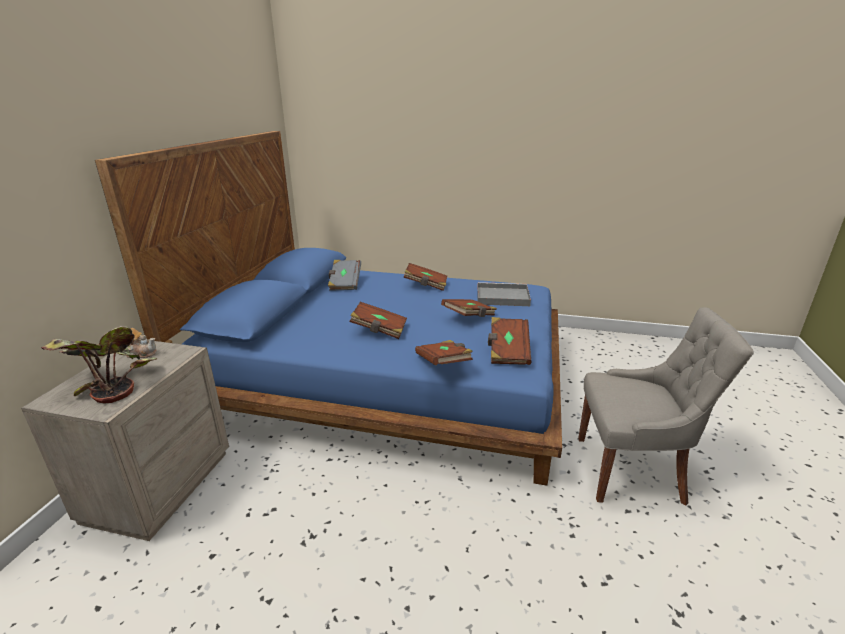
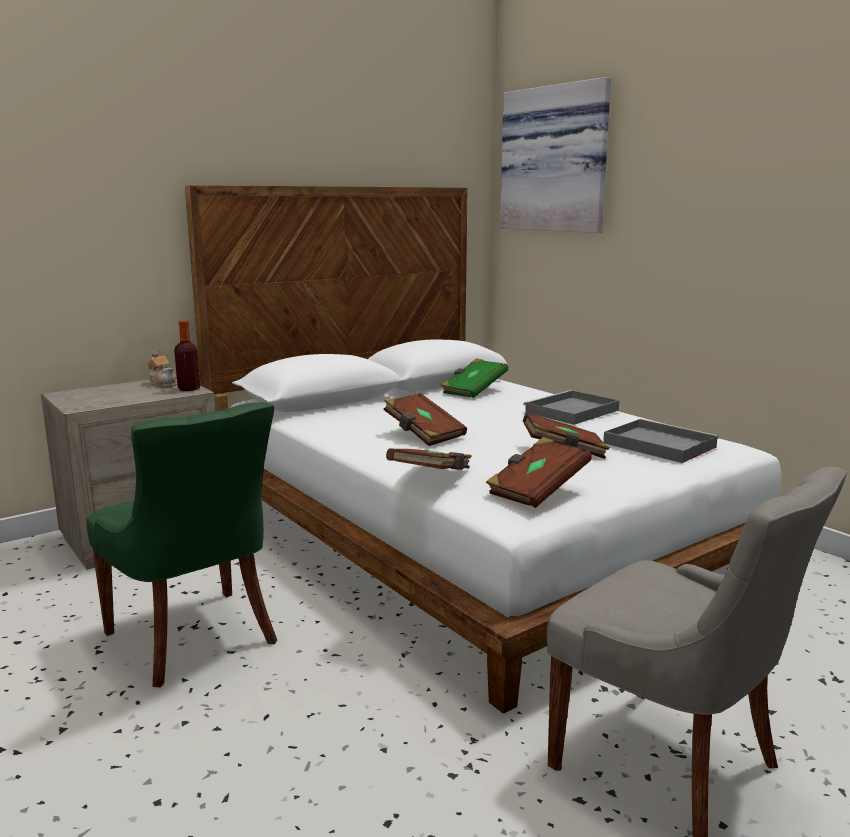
camera: 40 degrees right, 10 degrees down
(108, 383) = (109, 394): potted plant -> none
(177, 351) = (189, 389): none -> bottle
(326, 545) = (195, 639): none -> green chair
(344, 109) = (556, 159): none -> picture
(344, 283) = (473, 391): grey book -> green book
(389, 377) = (472, 532): blue bed -> white bed
(426, 285) = (571, 412): brown book -> grey tray

